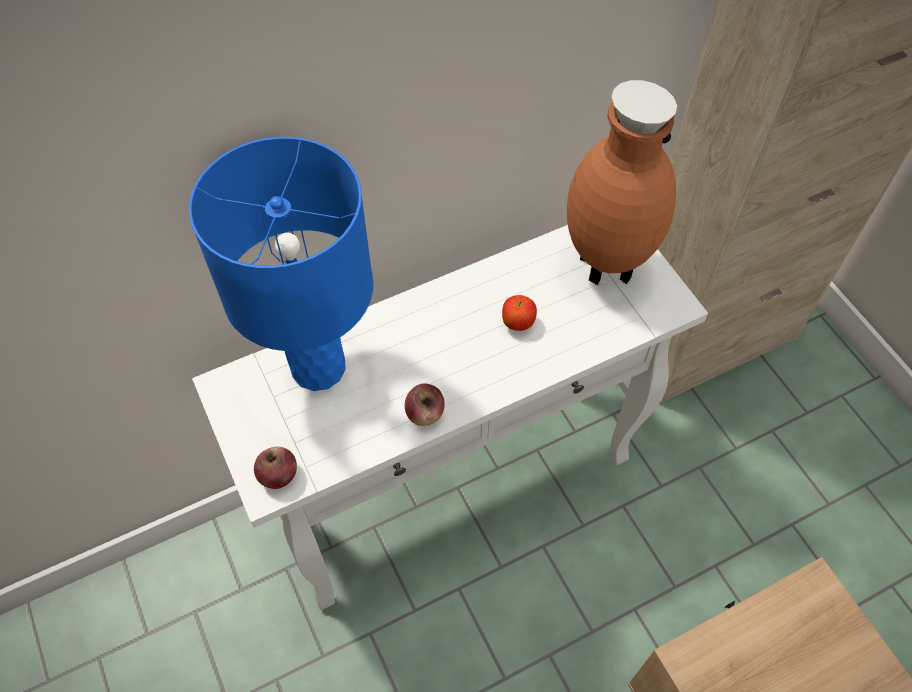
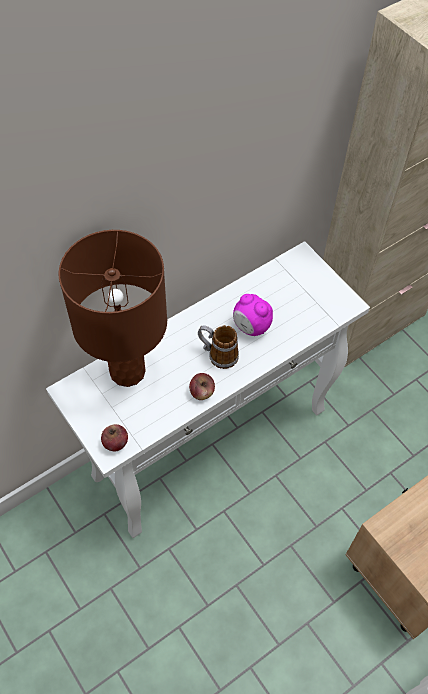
camera: 10 degrees left, 0 degrees up
(317, 367) = (127, 371): blue table lamp -> brown table lamp
(459, 358) = (217, 354): none -> mug
(517, 323) = (251, 327): apple -> alarm clock
(603, 269) = (300, 286): brown vase -> none

